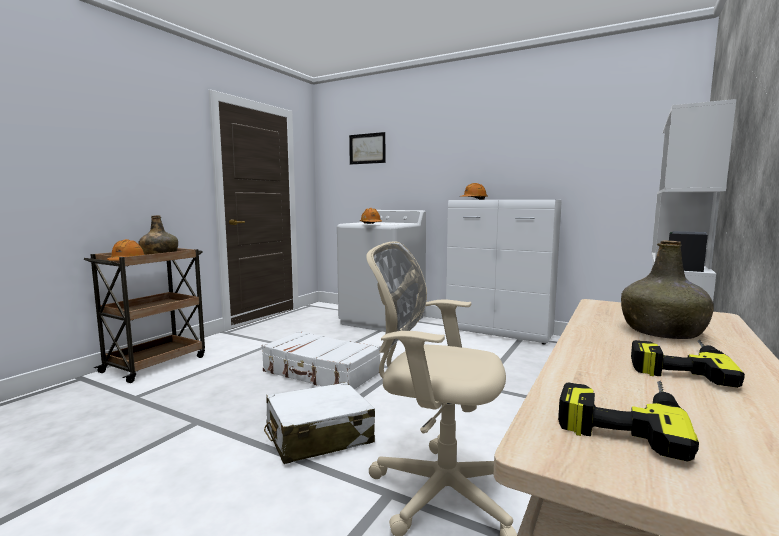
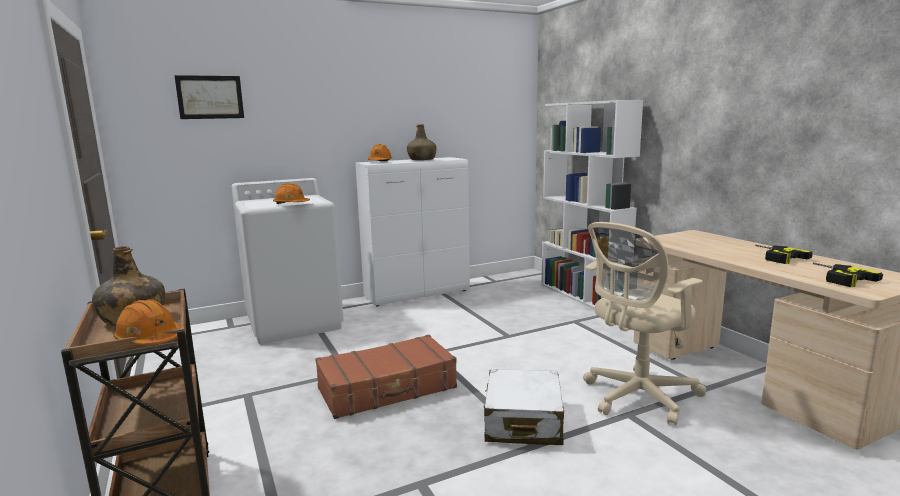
camera: 55 degrees left, 5 degrees up
(321, 372) = (387, 388): white suitcase -> brown suitcase
(663, 332) = (722, 246): green bottle -> green bottle (422, 160)

